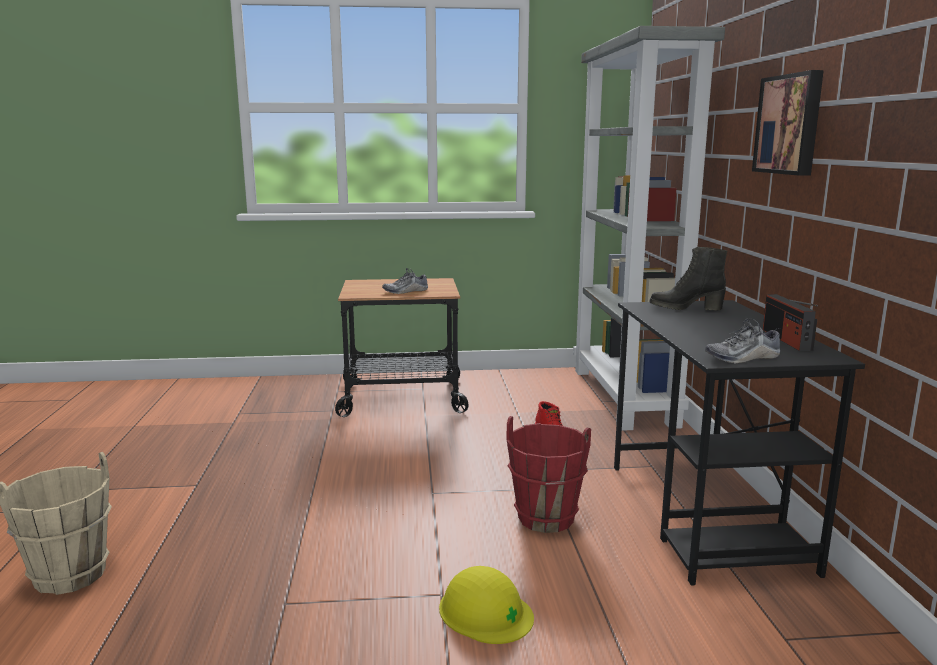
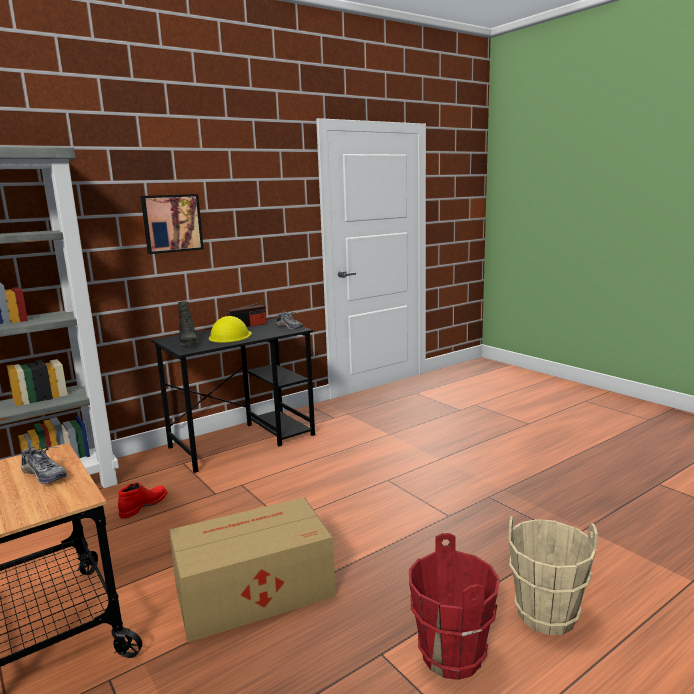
camera: 120 degrees left, 0 degrees up
(344, 457) = (251, 591): none -> cardboard box
(485, 611) = (386, 467): yellow hard hat -> yellow hard hat (230, 336)
(546, 517) = (283, 476): red bucket -> red bucket (451, 656)

